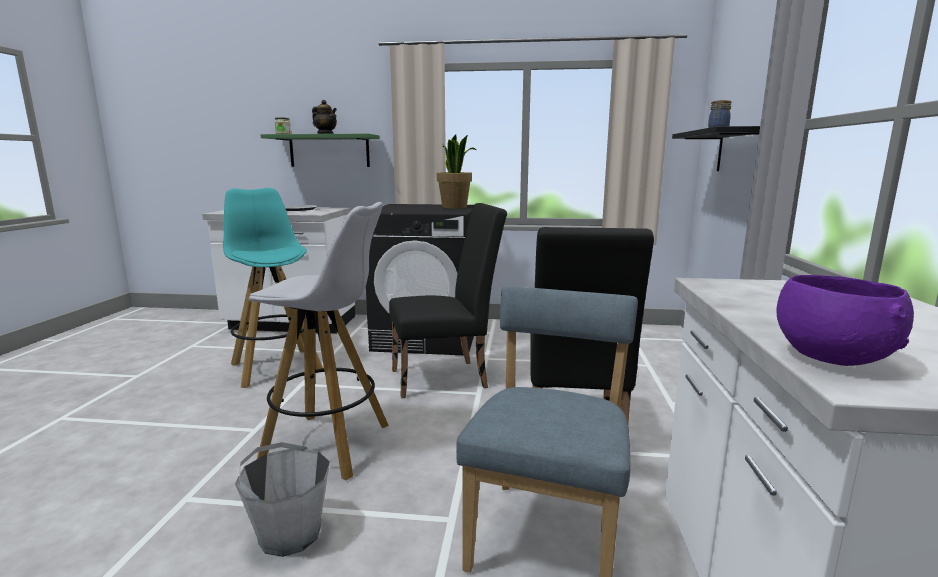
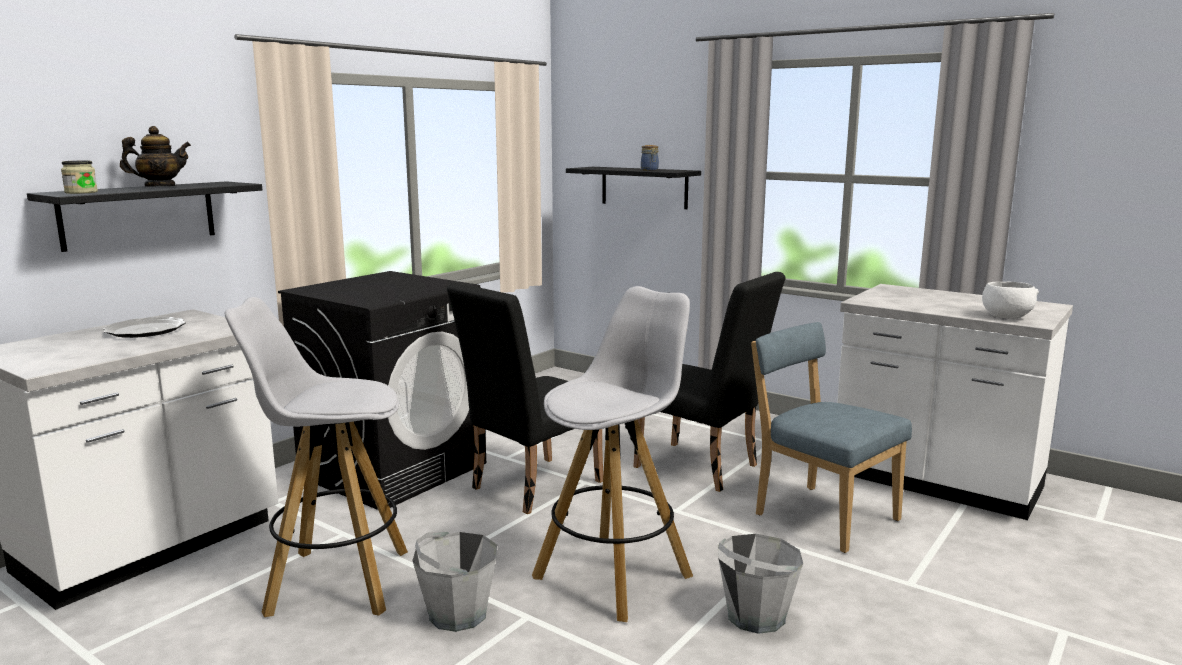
camera: 60 degrees left, 0 degrees up
(251, 408) = (457, 614): none -> grey bucket
(276, 367) = (336, 582): turquoise stool -> white stool
(329, 151) = (139, 214): green shelf -> black shelf
(446, 378) = (529, 487): black chair -> black chair turned 150 degrees counterclockwise
(455, 207) = (404, 279): potted plant -> none
(830, 358) = (1005, 317): purple bowl -> white bowl

